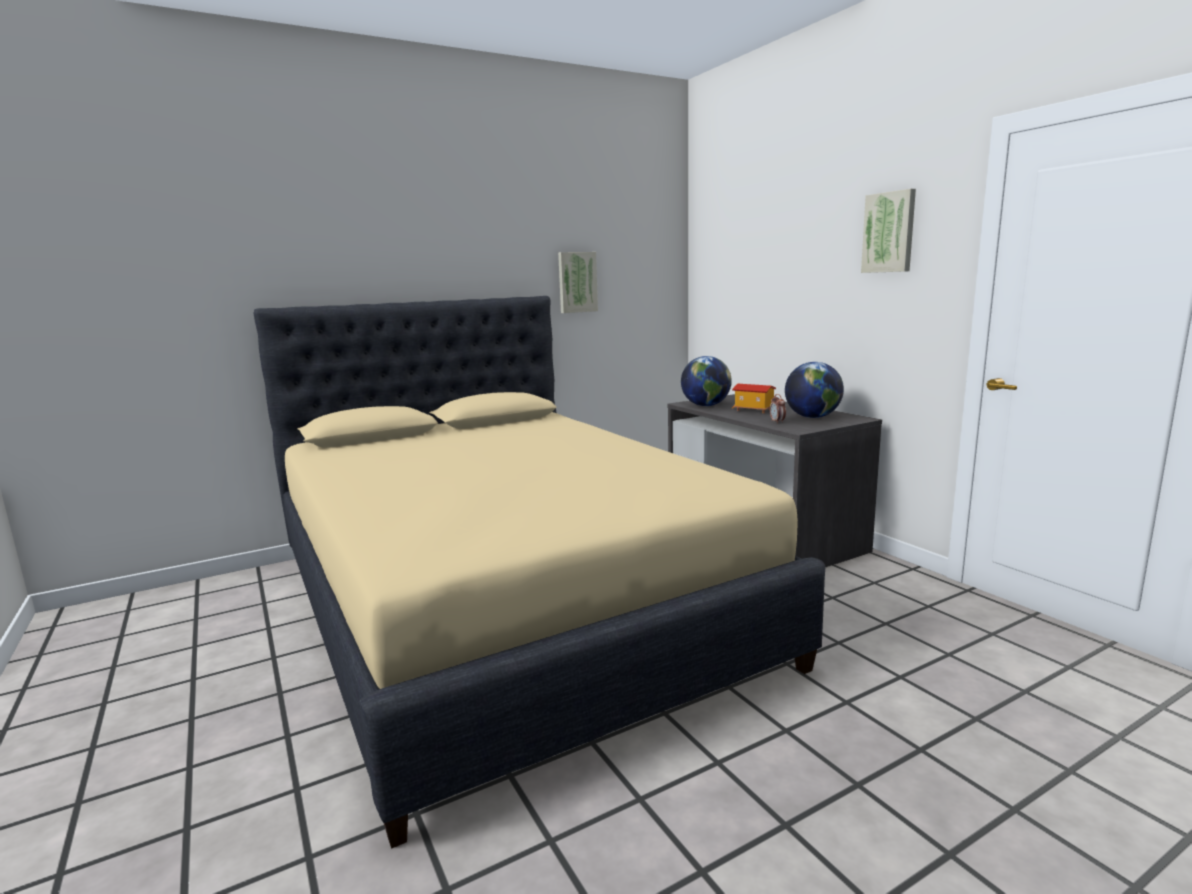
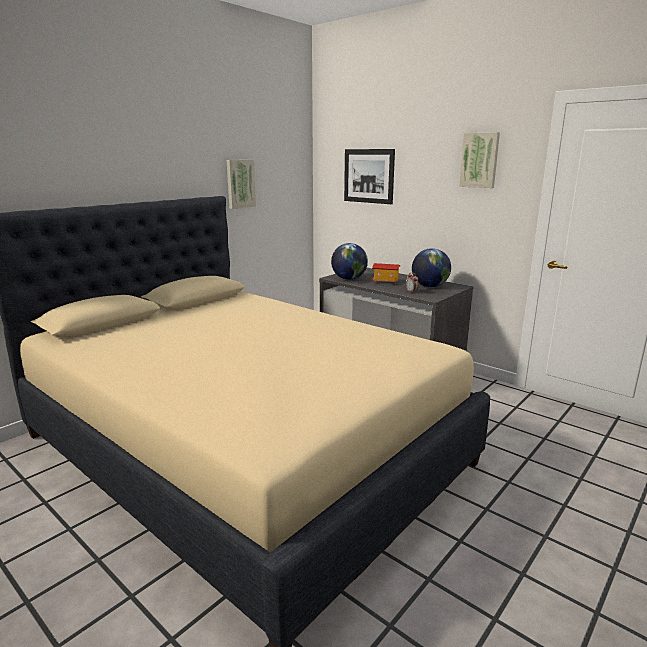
camera: 20 degrees left, 5 degrees up
(750, 268) = (368, 176): none -> picture

